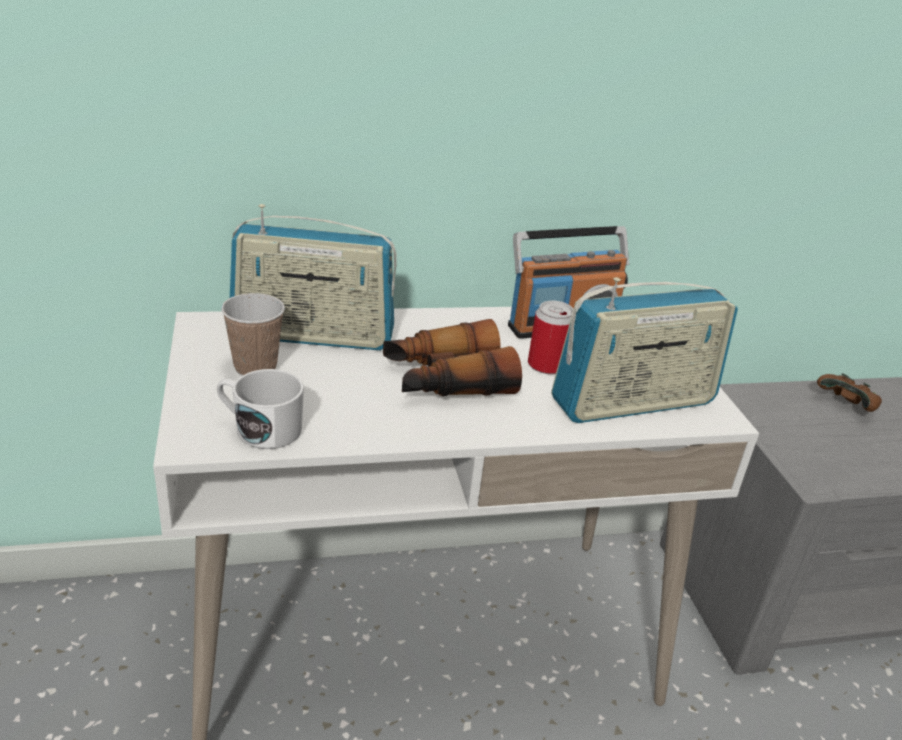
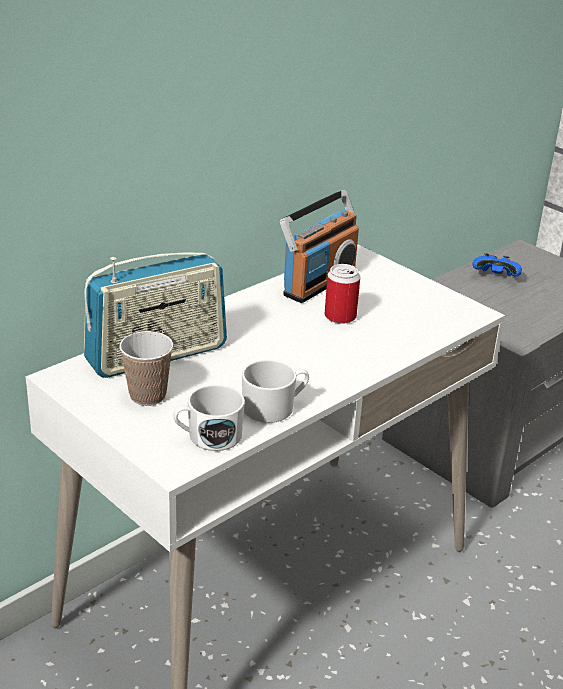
camera: 30 degrees left, 0 degrees up
(364, 427) = (274, 407): none -> white mug
(446, 380) = (288, 353): binoculars -> none
(633, 403) = (418, 323): radio -> none
(846, 405) = (496, 277): brown game controller -> blue game controller

